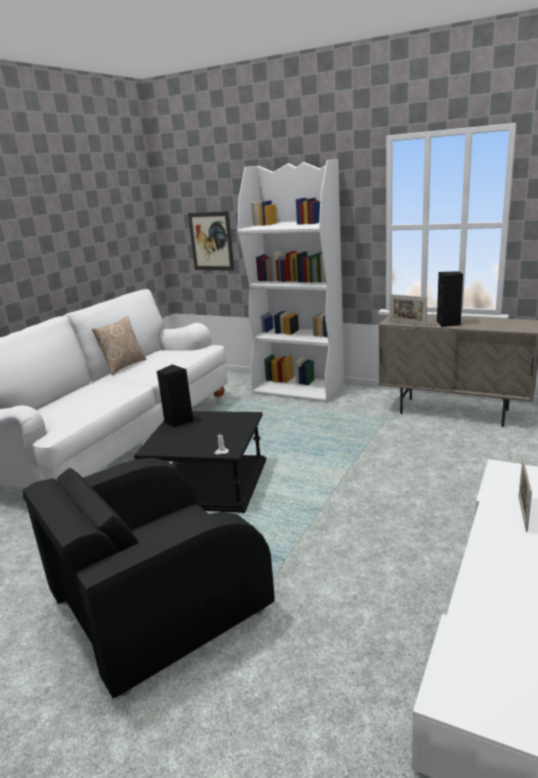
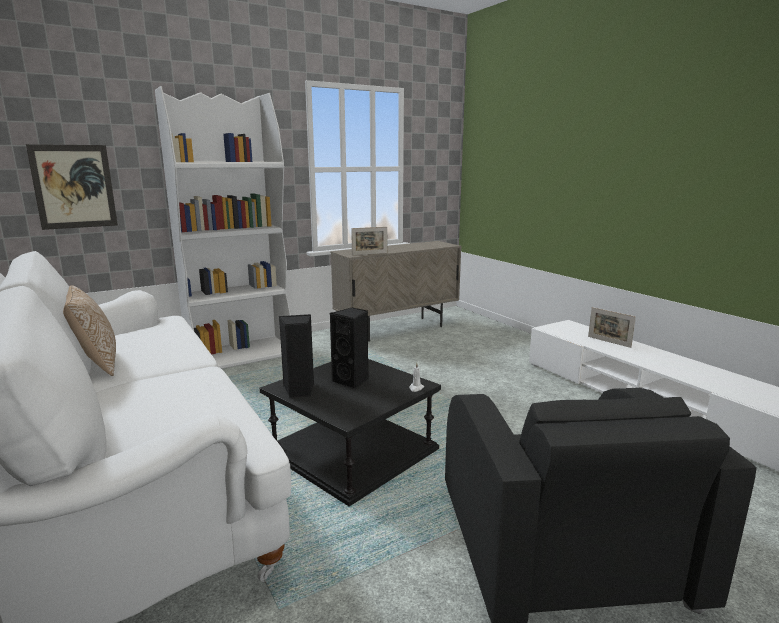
camera: 60 degrees left, 5 degrees down
(448, 324) = (396, 249): black speaker -> black speaker (352, 381)

